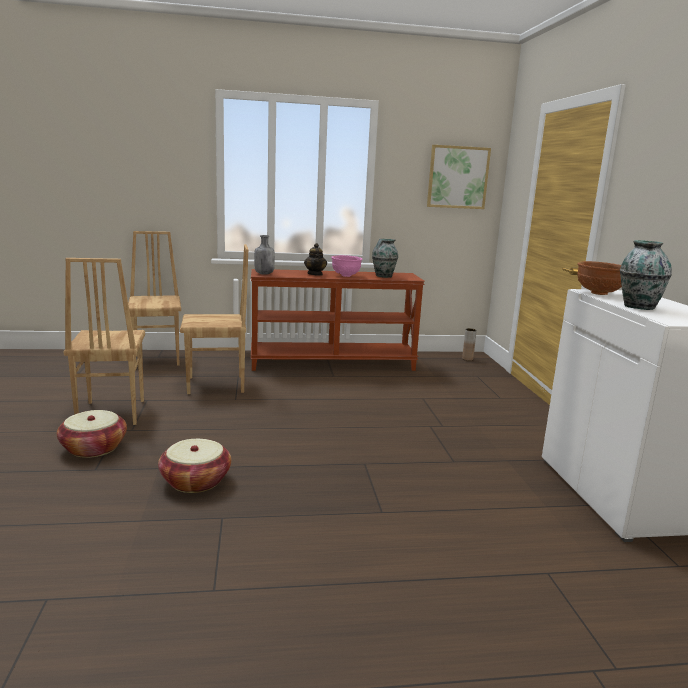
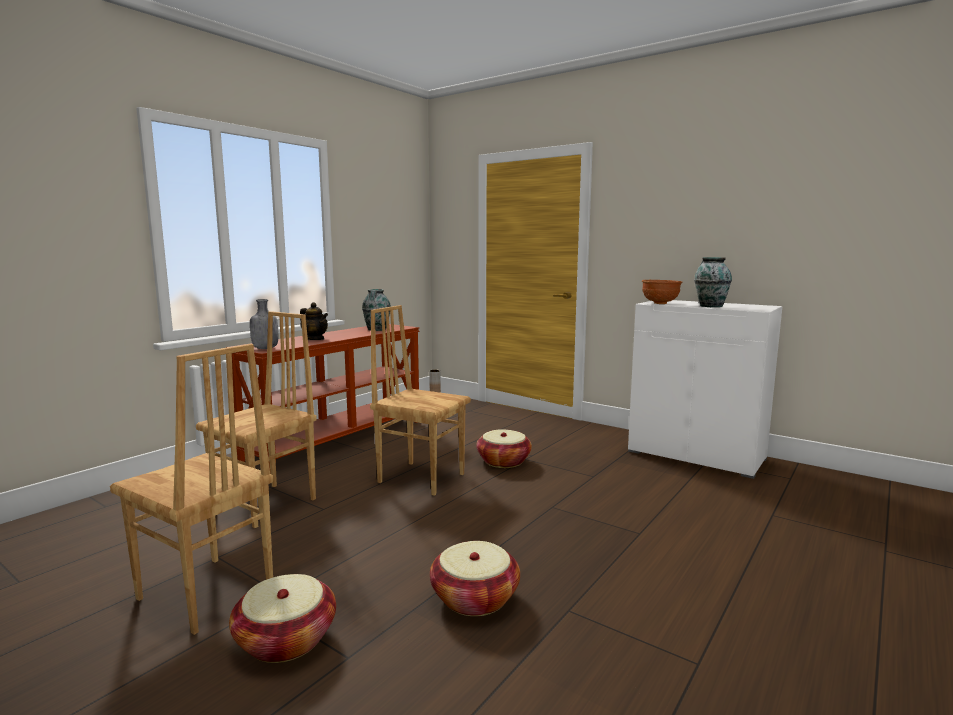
camera: 45 degrees left, 5 degrees down
(158, 358) = (110, 508): brown chair -> brown chair (421, 477)
(346, 276) = (347, 335): pink bowl -> none
(408, 420) = (503, 461): none -> basket
(457, 177) = (398, 223): picture -> none

